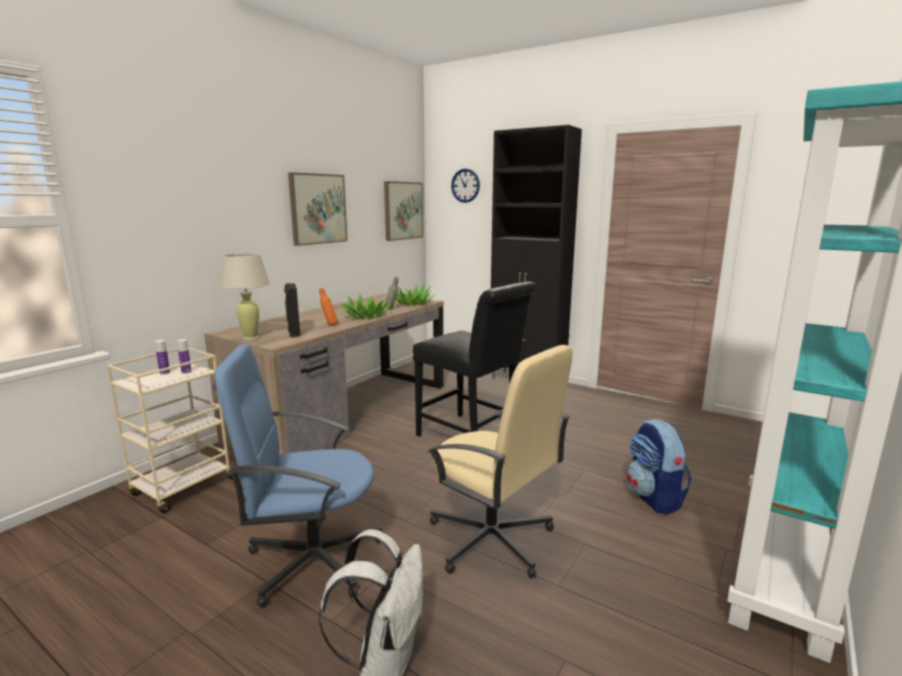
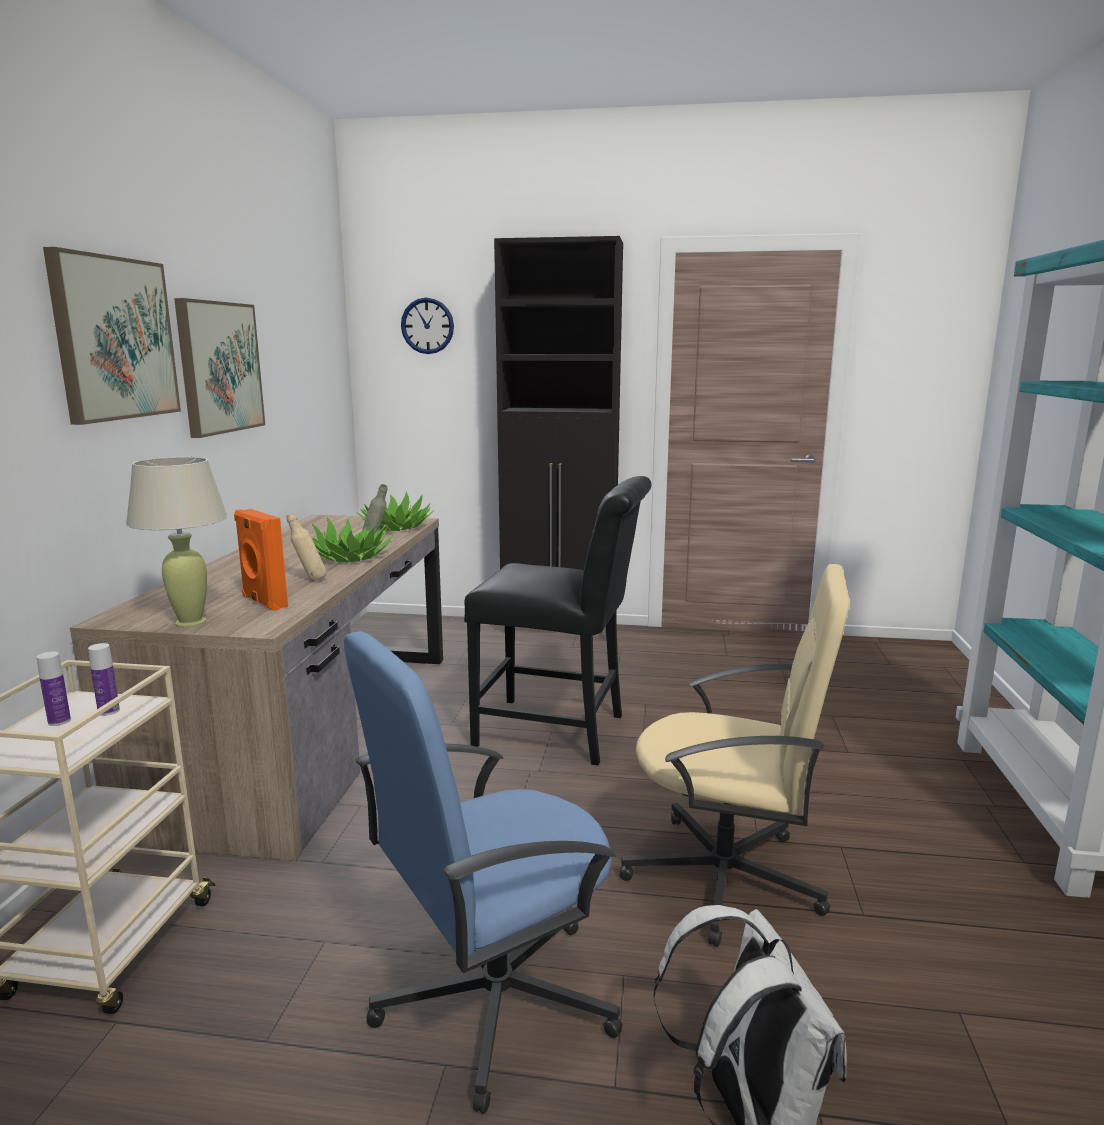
camera: 25 degrees left, 0 degrees up
(293, 333) = (263, 602): black speaker -> orange speaker
(329, 325) = (309, 580): orange bottle -> beige bottle
(403, 210) = (326, 368): picture -> picture (114, 338)
(654, 498) = (860, 762): backpack -> none

